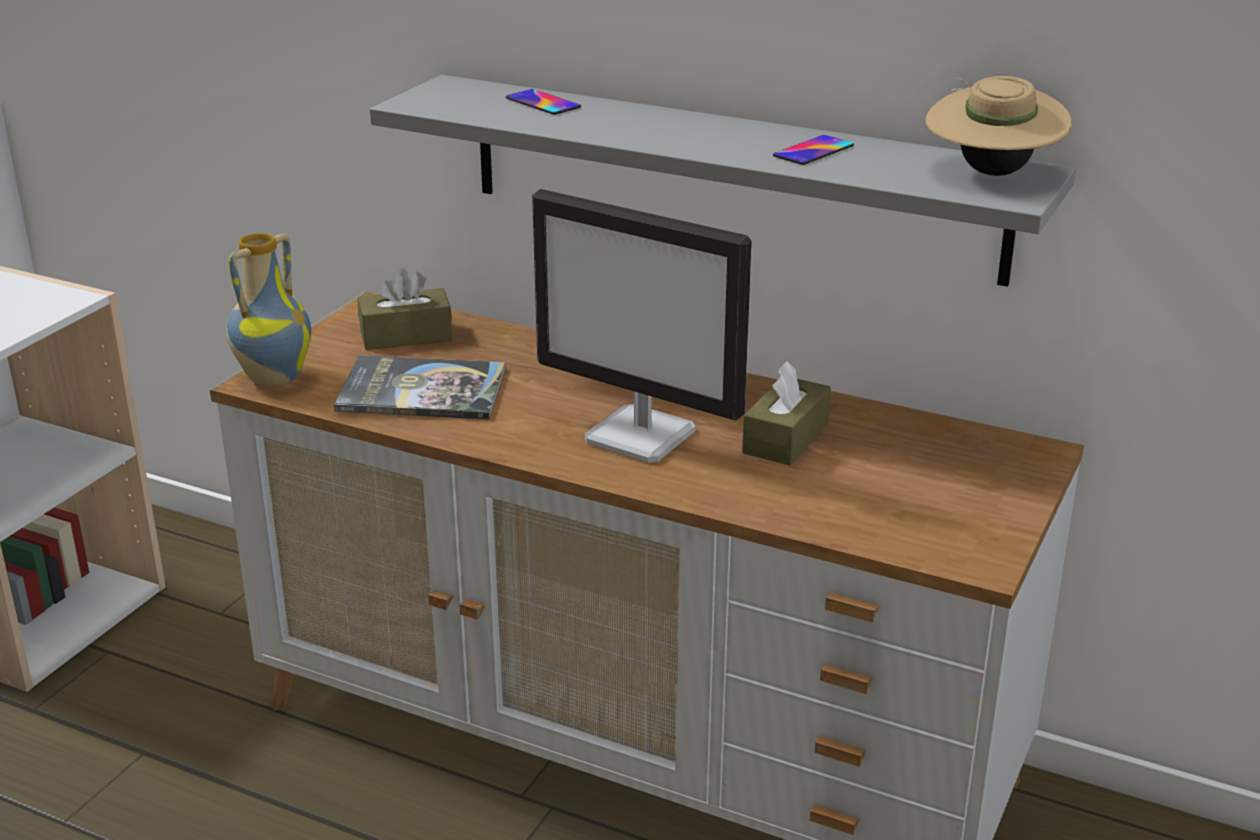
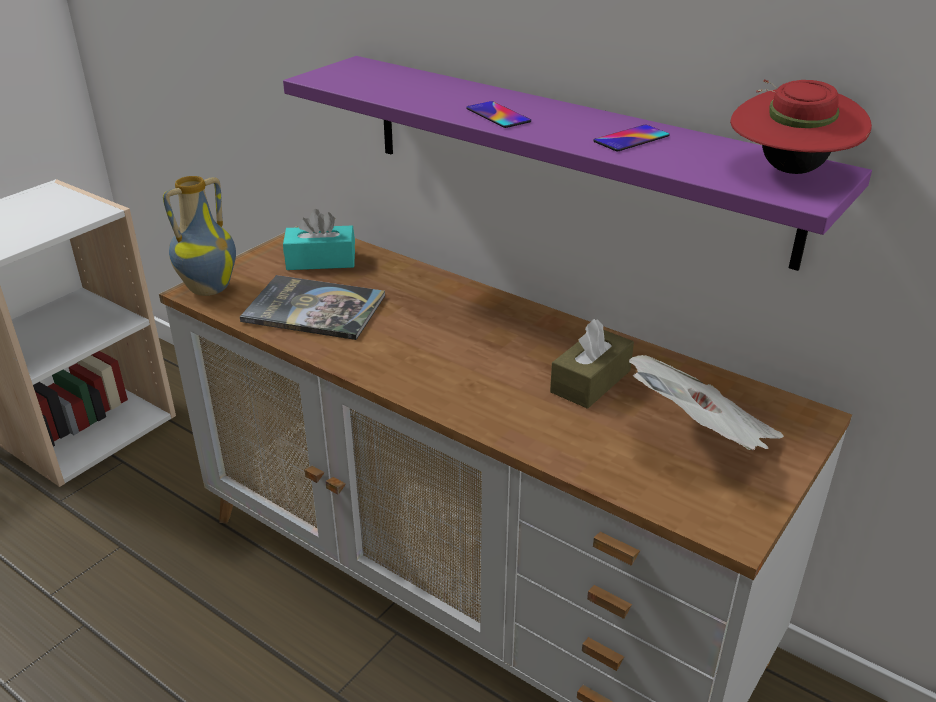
camera: 10 degrees right, 5 degrees up
(406, 335) = (321, 260): brown tissue box -> turquoise tissue box
(543, 103) = (421, 83): phone -> phone (498, 115)
(642, 436) = (472, 367): monitor -> none
(729, 176) = (570, 154): grey shelf -> purple shelf
(926, 481) = (702, 437): none -> newspaper
(991, 172) = (789, 170): beige hat -> red hat

